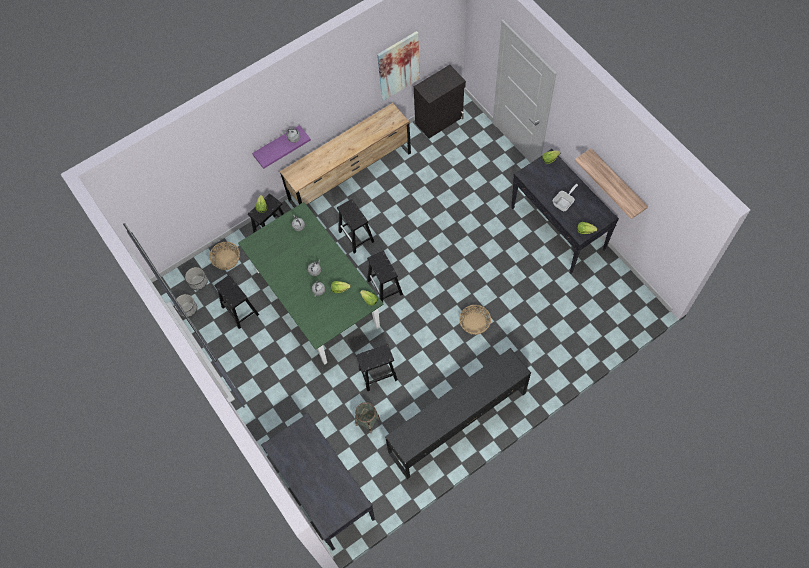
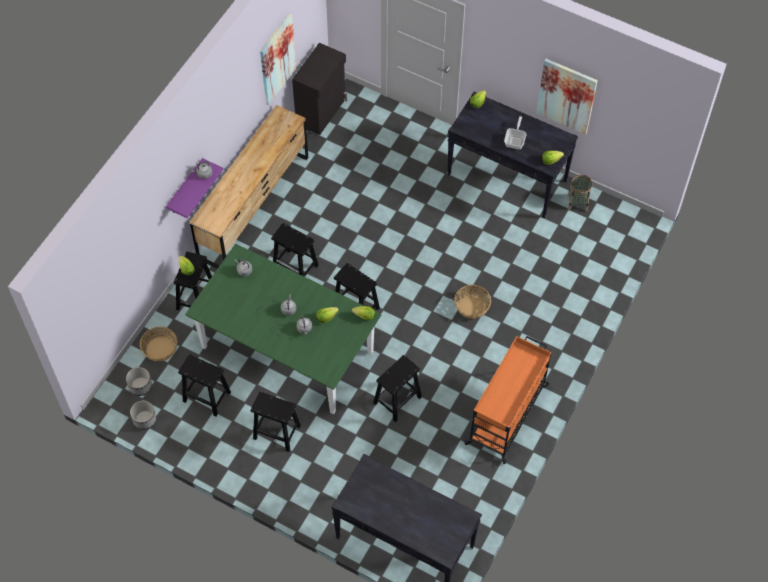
camera: 30 degrees left, 5 degrees down
(275, 360) = (276, 432): none -> black stool
(367, 421) = (412, 452): basket -> basket (577, 203)
(457, 423) = (507, 413): black dresser -> orange cart
(617, 182) = (566, 96): shelf -> picture

